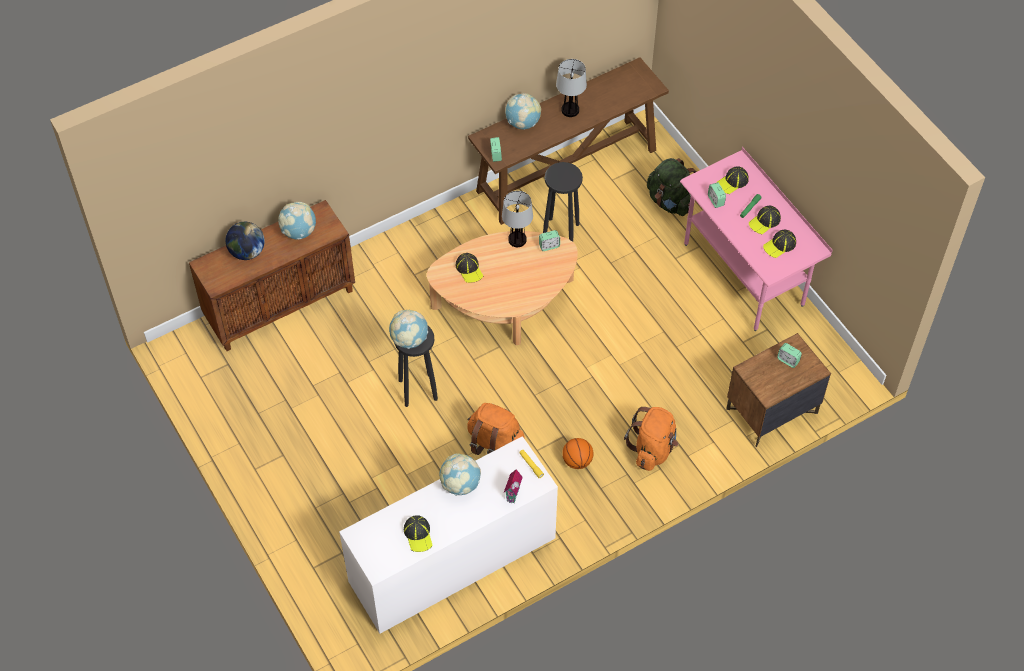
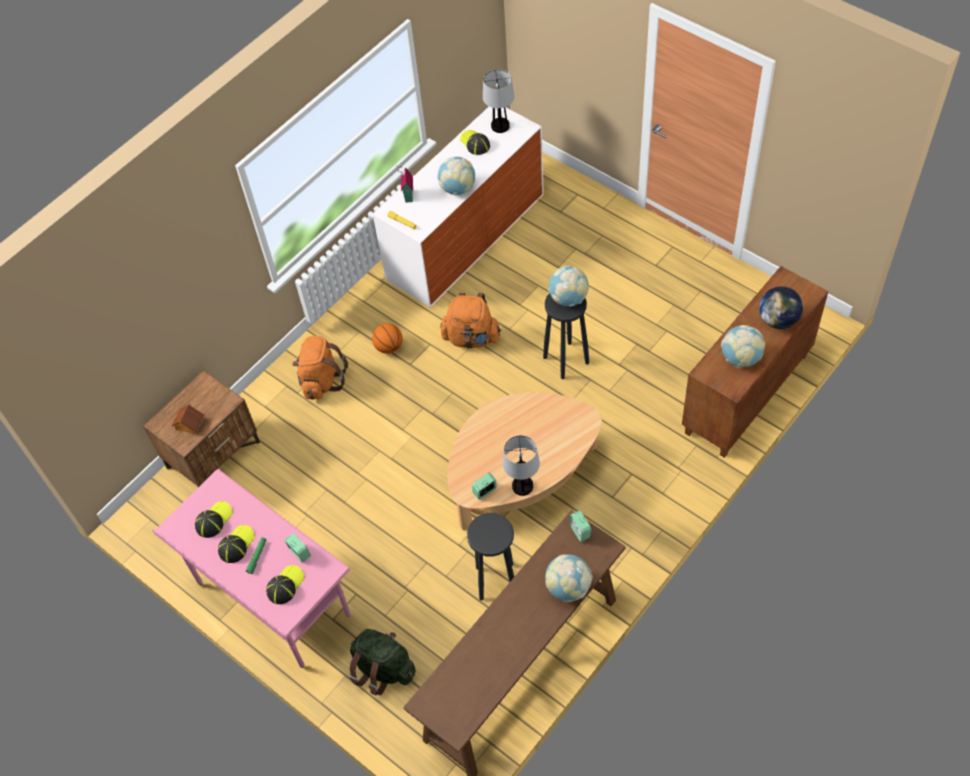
camera: 165 degrees right, 0 degrees up
(469, 269) = (558, 435): cap -> none
(569, 110) = (518, 628): table lamp -> table lamp (500, 126)
(788, 360) = (189, 424): alarm clock -> toy house

